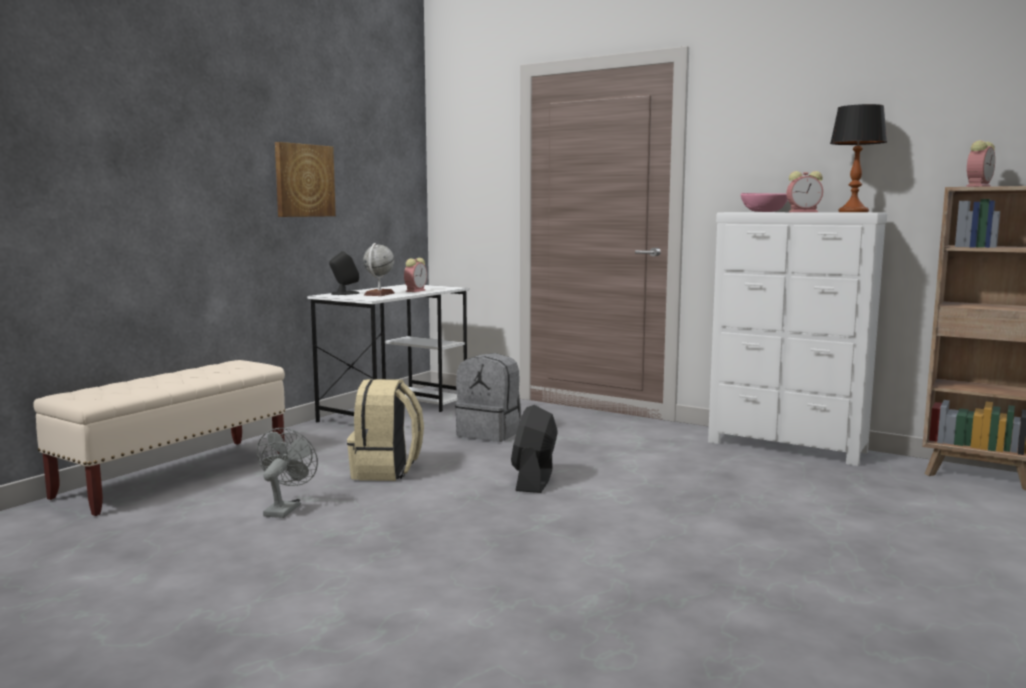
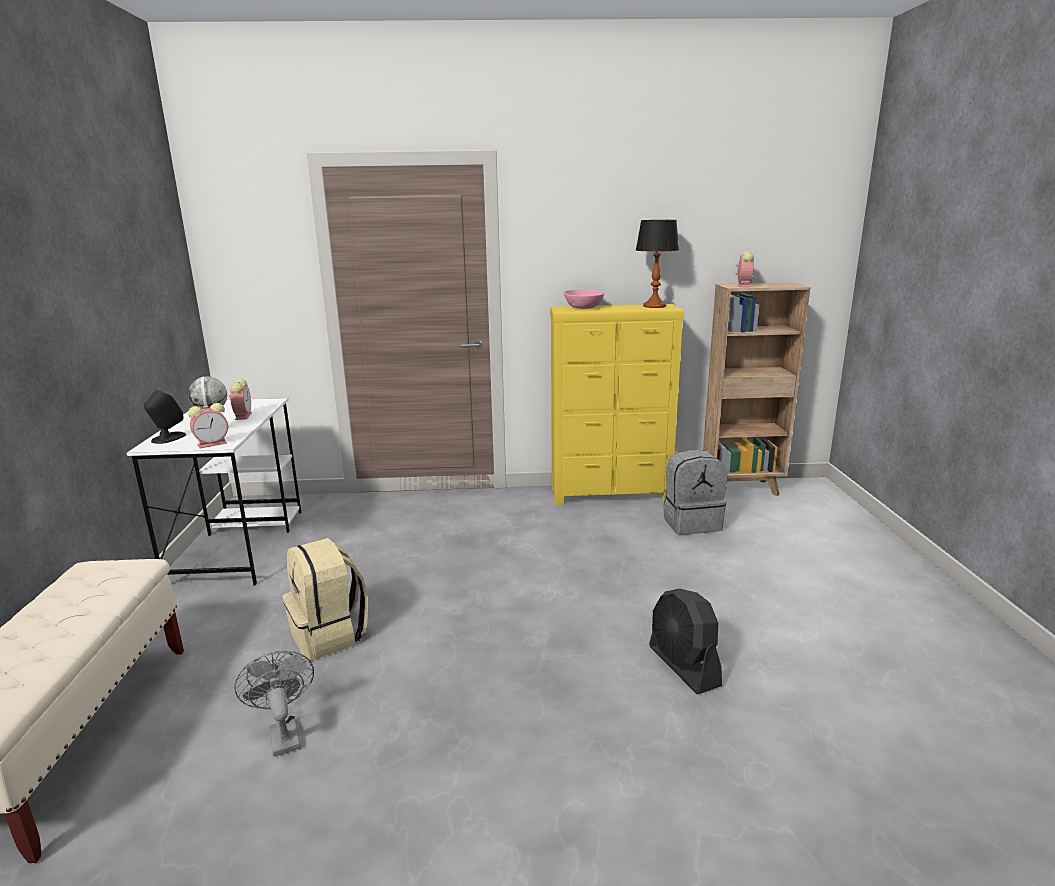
camera: 35 degrees left, 10 degrees up
(304, 180) = (90, 312): picture -> none
(490, 433) = (371, 548): grey backpack -> grey backpack (691, 523)
(534, 480) = (478, 596): black fan -> black fan (683, 666)
(786, 447) = (611, 495): white dresser -> yellow dresser
(804, 212) = (622, 309): alarm clock -> alarm clock (213, 443)

